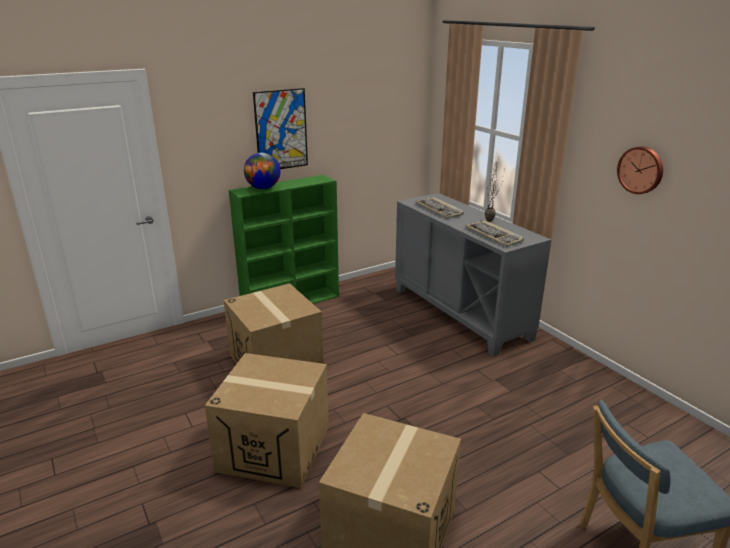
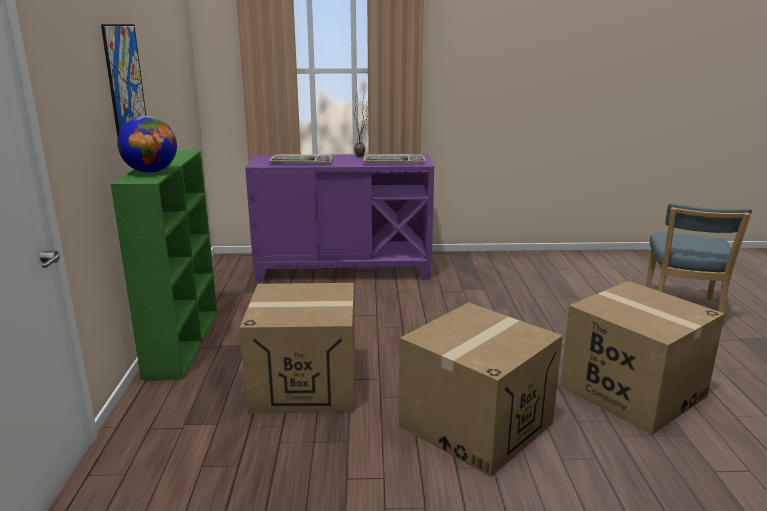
camera: 60 degrees left, 5 degrees down
(460, 313) = (344, 269): grey cabinet -> purple cabinet
(641, 170) = (489, 71): wall clock -> none

